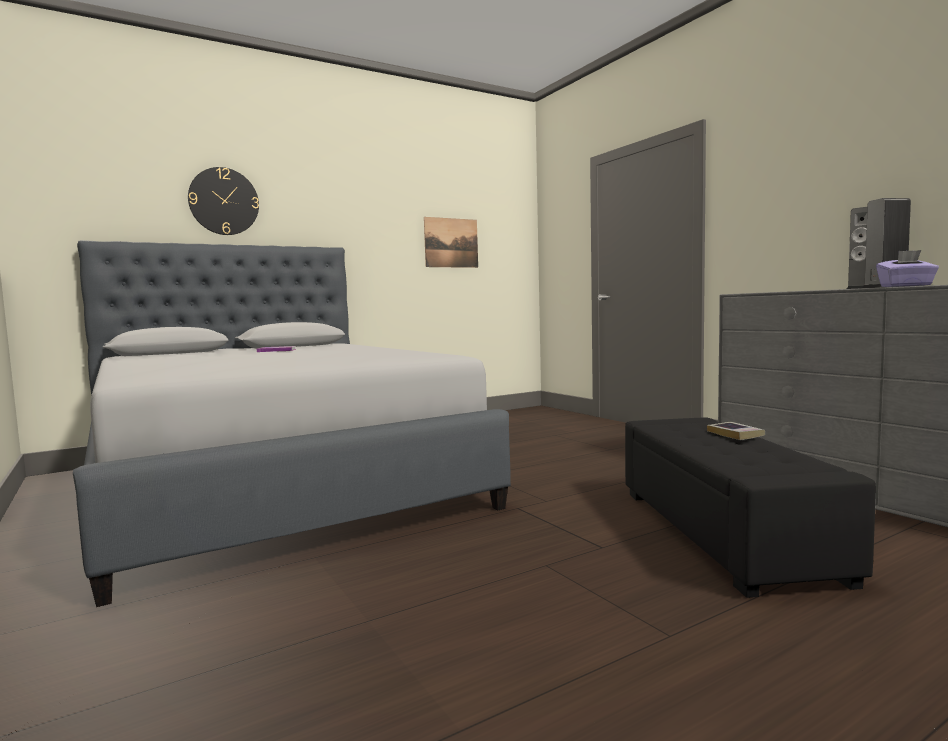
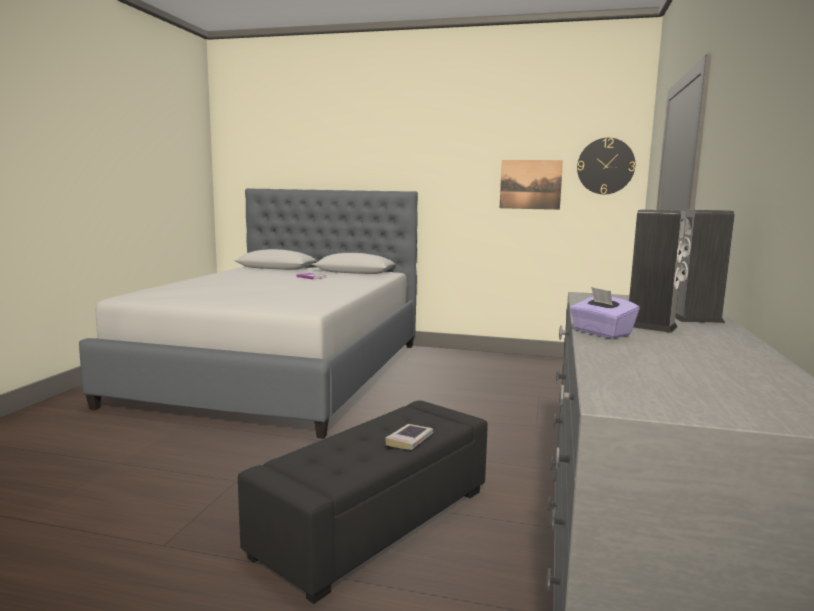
camera: 45 degrees right, 5 degrees up
(224, 201) = (333, 156): wall clock -> wall clock (605, 166)

